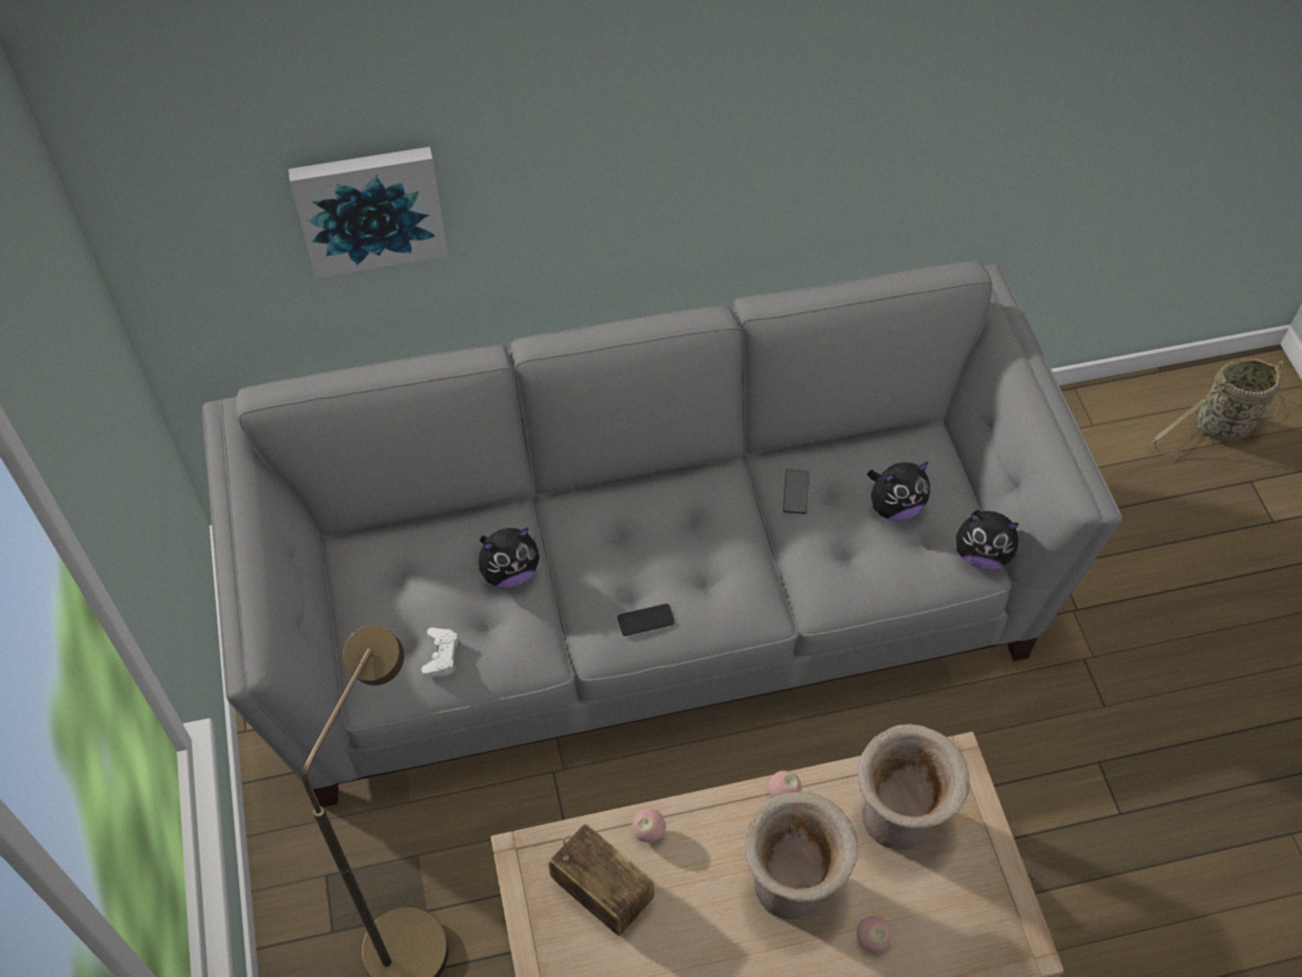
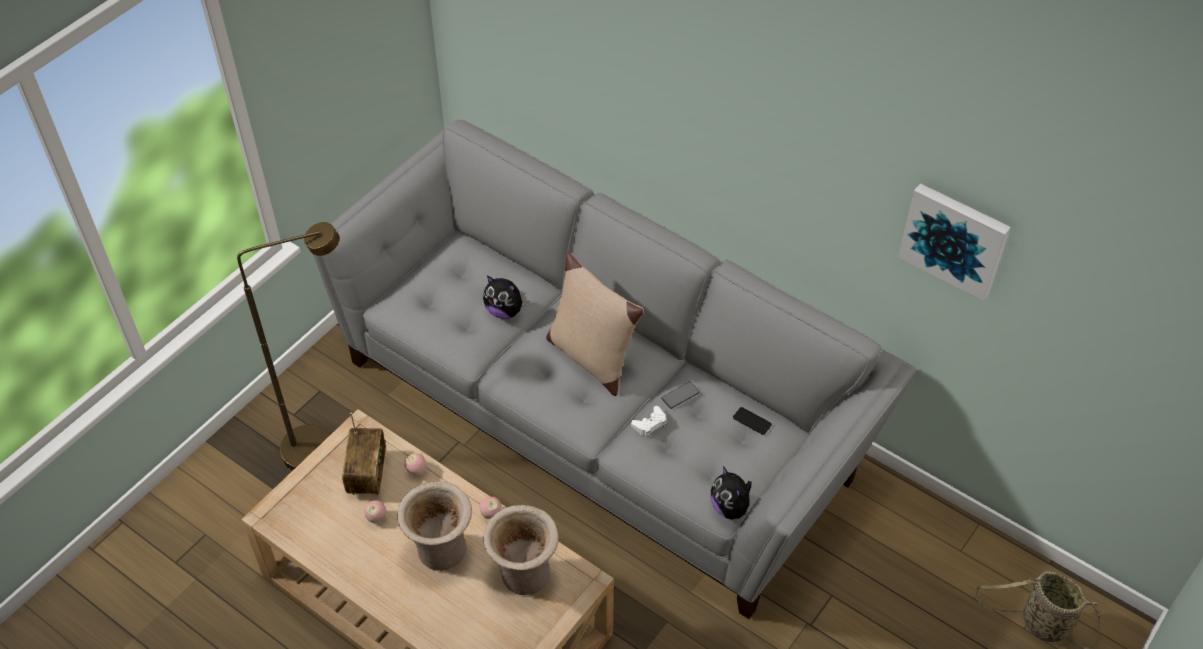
camera: 50 degrees right, 5 degrees down
(370, 208) = (555, 61): picture -> picture (955, 239)
(441, 655) = (431, 318): white game controller -> white game controller (650, 424)
(646, 620) = (532, 384): phone -> phone (752, 421)
(661, 536) = (591, 357): none -> beige pillow
(871, 940) = (442, 607): apple -> apple (376, 518)
(894, 507) = (719, 446): plush toy -> none

